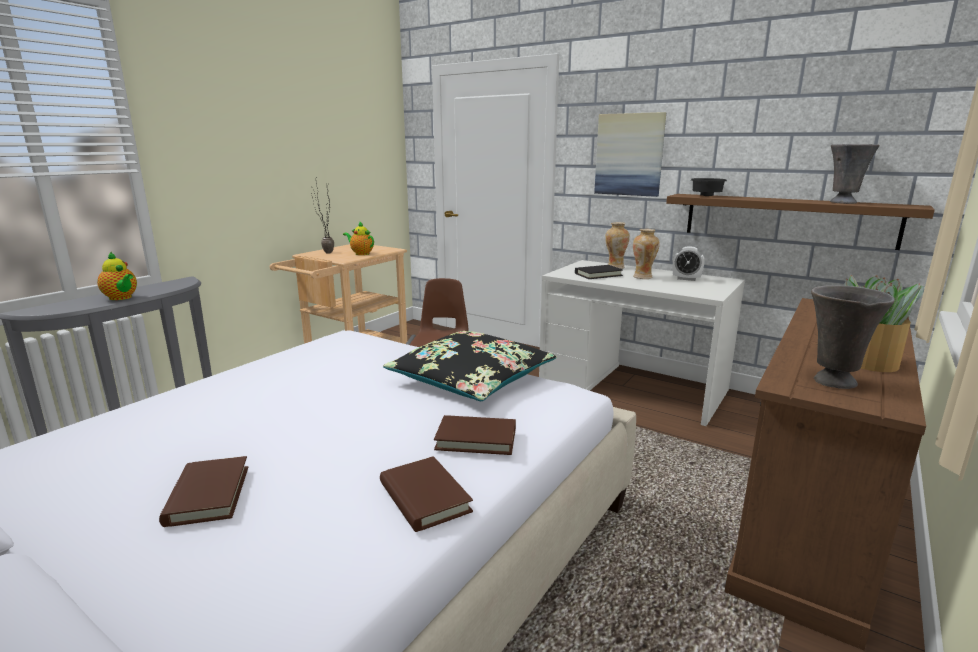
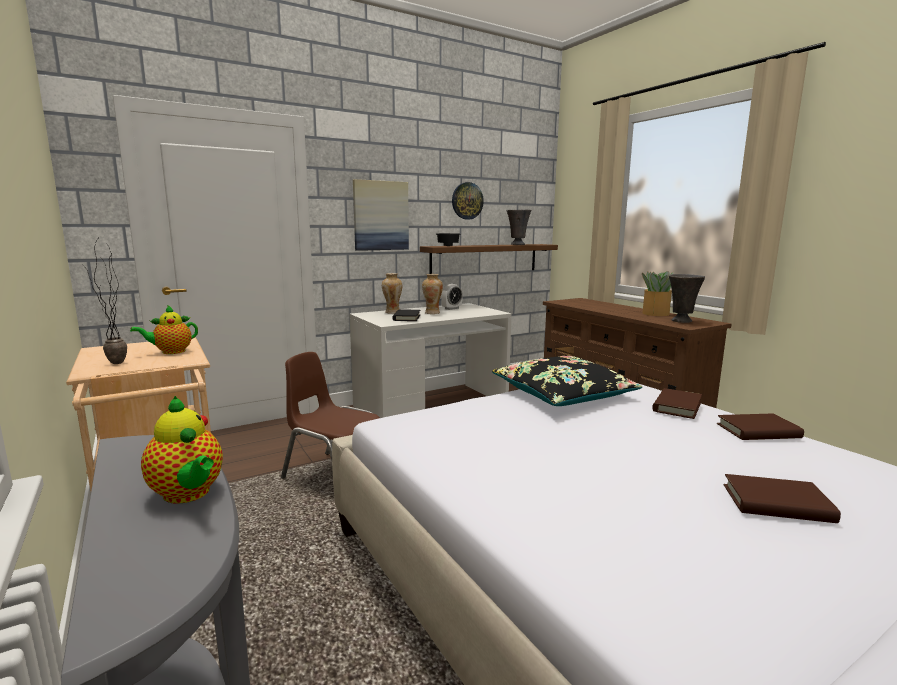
camera: 65 degrees left, 5 degrees down
(121, 298) = (188, 494): teapot -> teapot turned 75 degrees clockwise
(763, 132) = (467, 201): none -> wall clock

